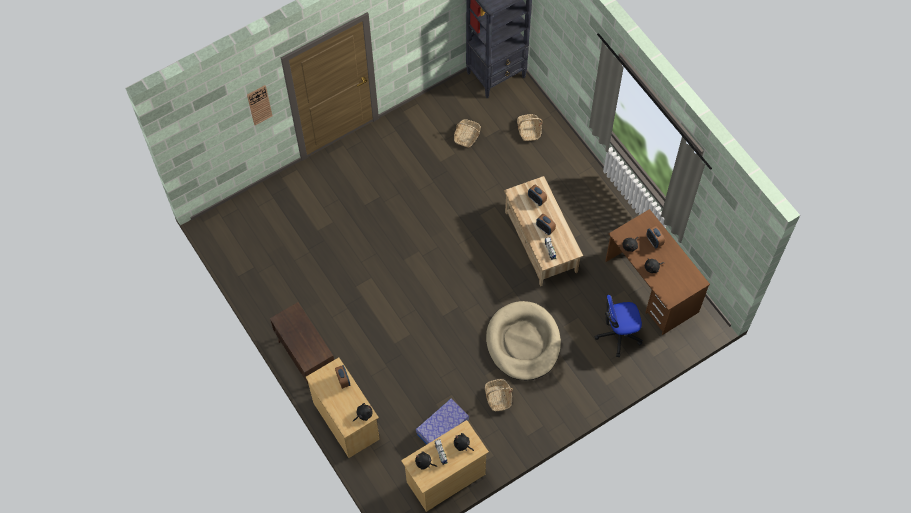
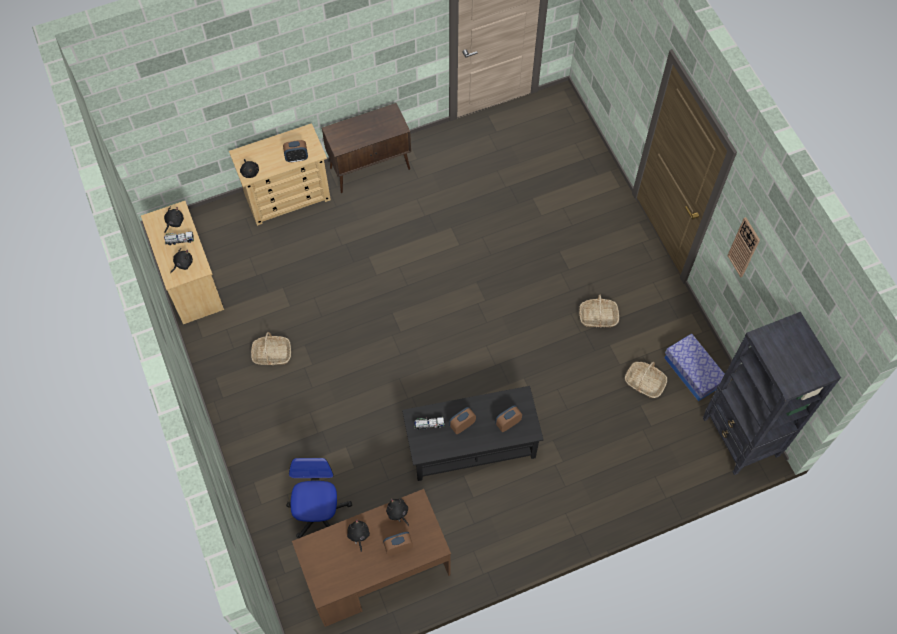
camera: 100 degrees right, 0 degrees up
(259, 105) = (639, 65): wall clock -> wall clock (744, 247)
(442, 428) = (251, 289): storage box -> storage box (693, 372)
(523, 342) = (335, 396): beige dog bed -> none
(529, 130) = (644, 463): basket -> basket (598, 317)
(541, 242) = (471, 445): beige coffee table -> black coffee table

